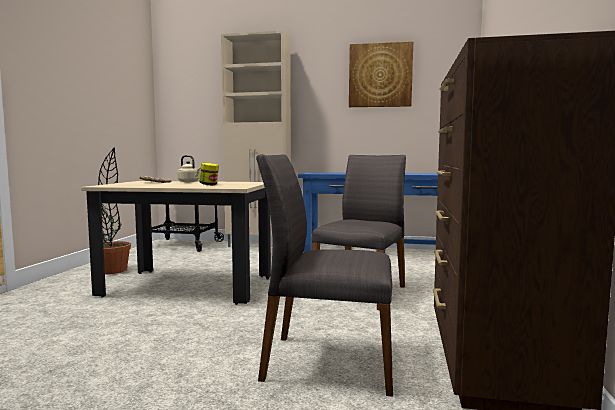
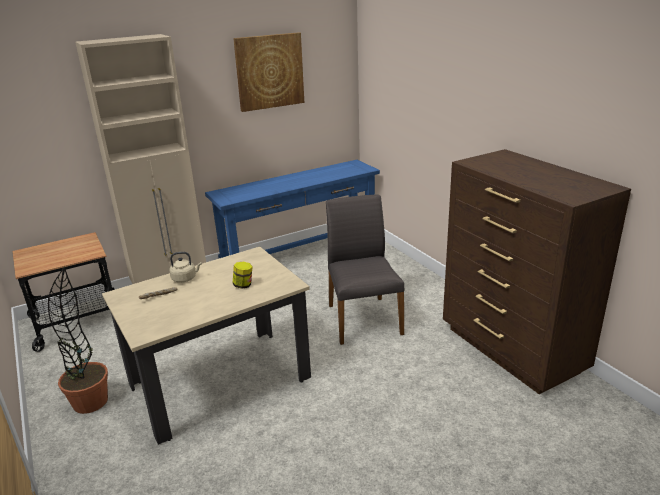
camera: 40 degrees left, 20 degrees up
(327, 361) = (445, 401): grey chair -> none

